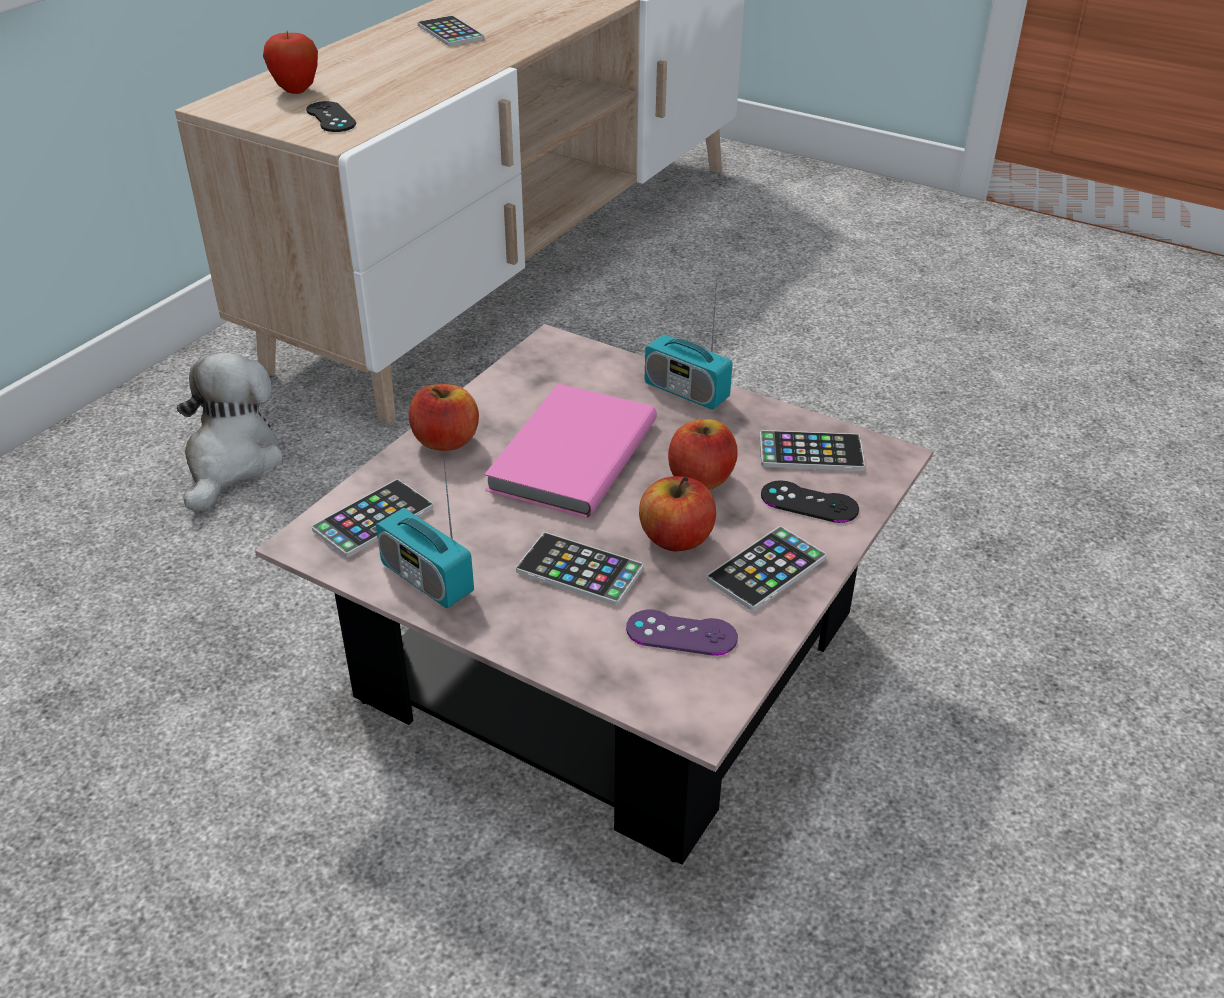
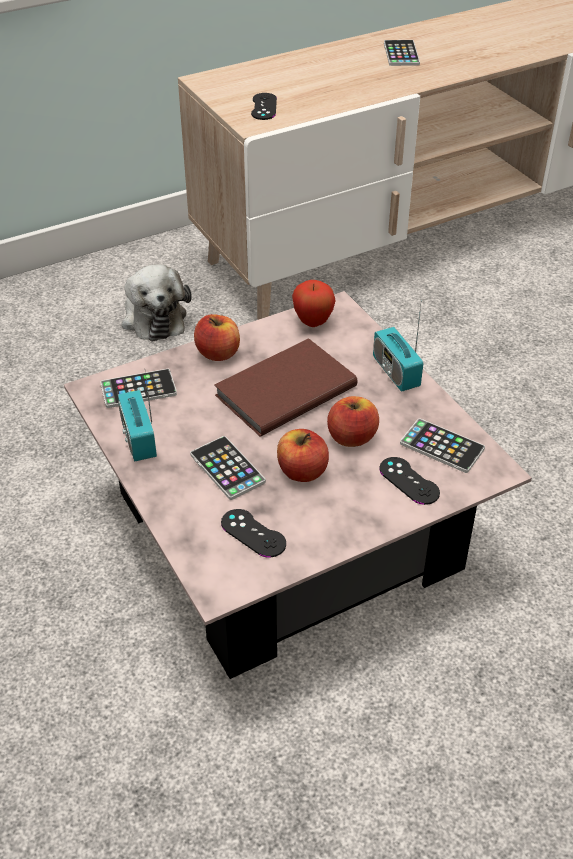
camera: 30 degrees right, 5 degrees up
(232, 462) = (153, 317): plush toy -> plush toy turned 120 degrees clockwise
(296, 90) = (260, 79): apple -> apple (313, 322)
(568, 456) = (282, 390): pink book -> brown book
(681, 633) = (253, 533): purple game controller -> black game controller
(766, 569) = (340, 514): phone -> none

